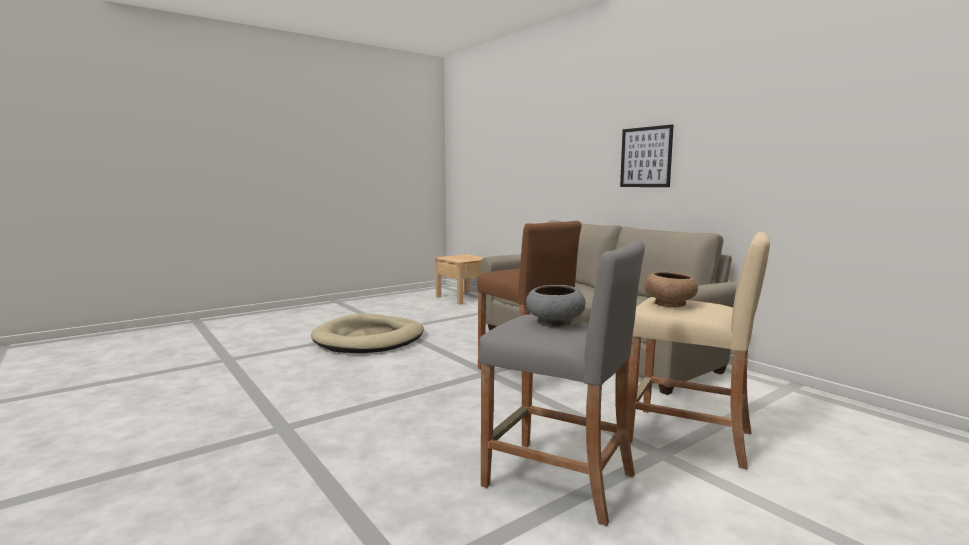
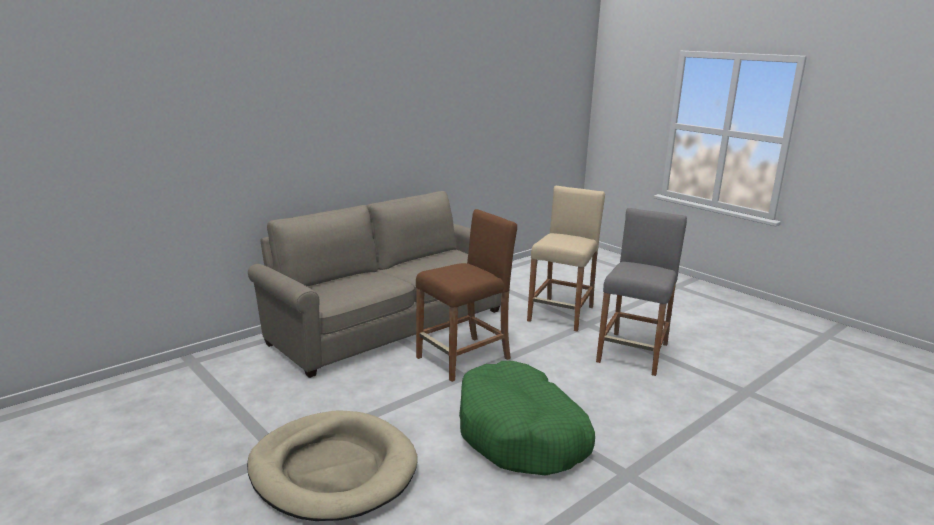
camera: 95 degrees left, 10 degrees up
(377, 389) = (521, 434): none -> green dog bed
(463, 298) = (90, 403): beige nightstand -> none
(555, 323) = (636, 268): grey bowl -> none
(645, 157) = (354, 132): picture -> none
(670, 304) = (568, 242): brown bowl -> none

